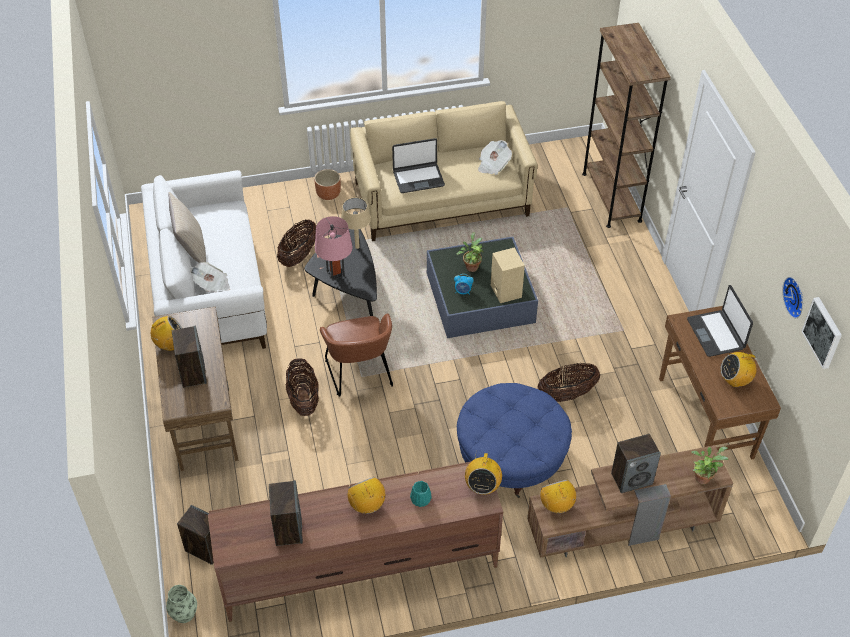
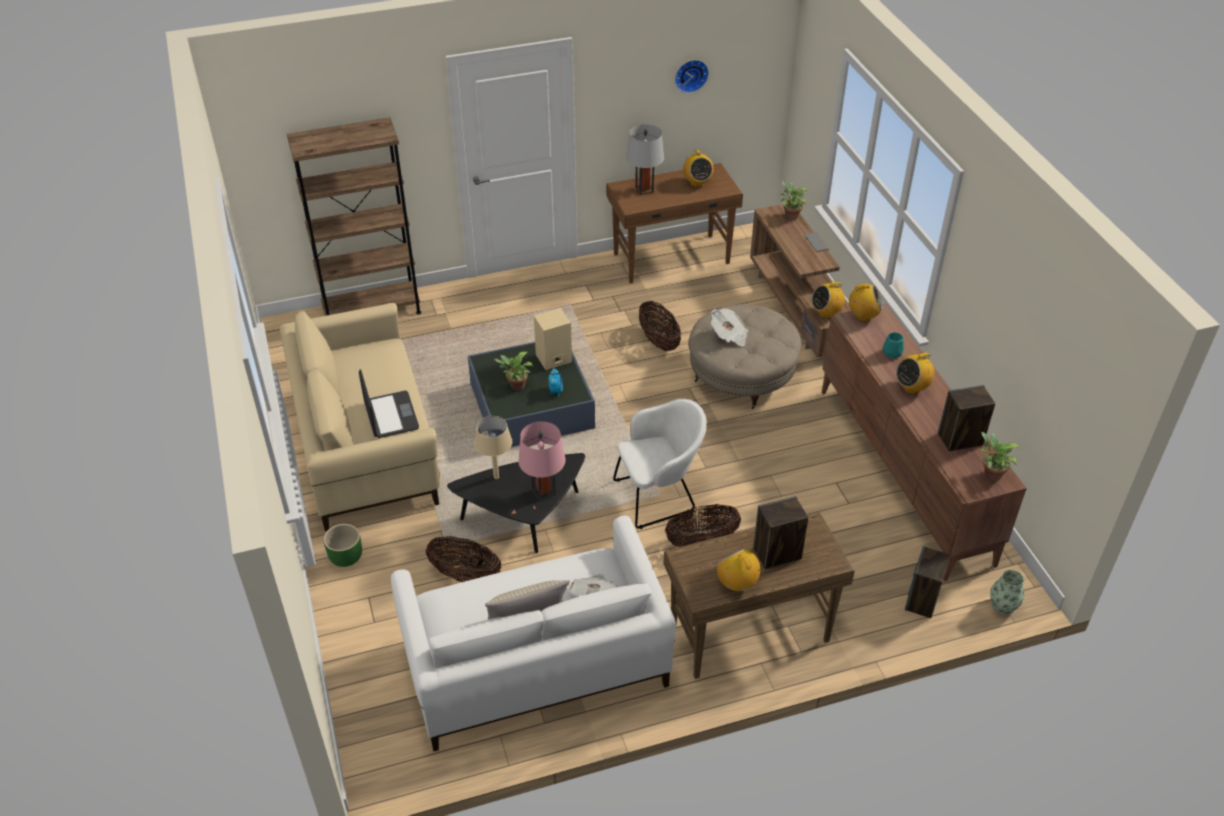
camera: 95 degrees left, 5 degrees down
(238, 542) = (990, 474): none -> potted plant
(328, 194) = (345, 557): brown planter -> green planter
(360, 375) = (658, 496): brown armchair -> white armchair
(493, 165) = (369, 354): newspaper -> newspaper (729, 336)
(511, 456) = (741, 376): blue ottoman -> beige ottoman
(632, 478) = (805, 251): speaker -> none
(716, 334) = (644, 190): laptop -> grey table lamp
(823, 332) = (737, 59): picture -> none

